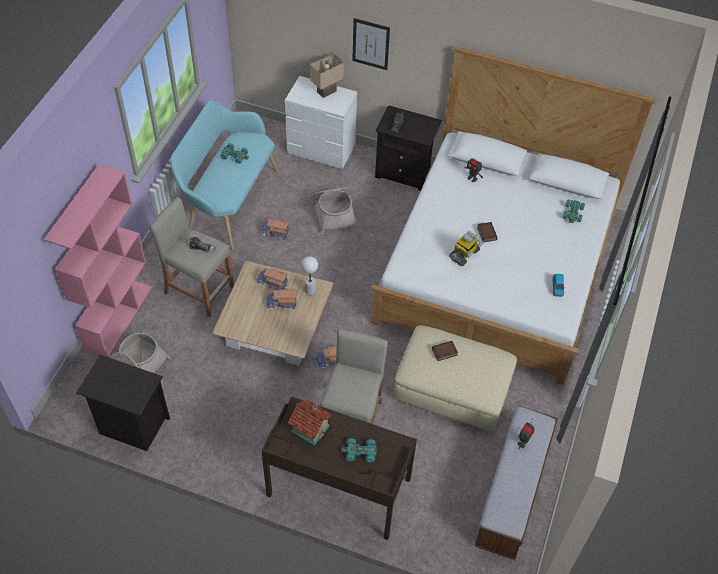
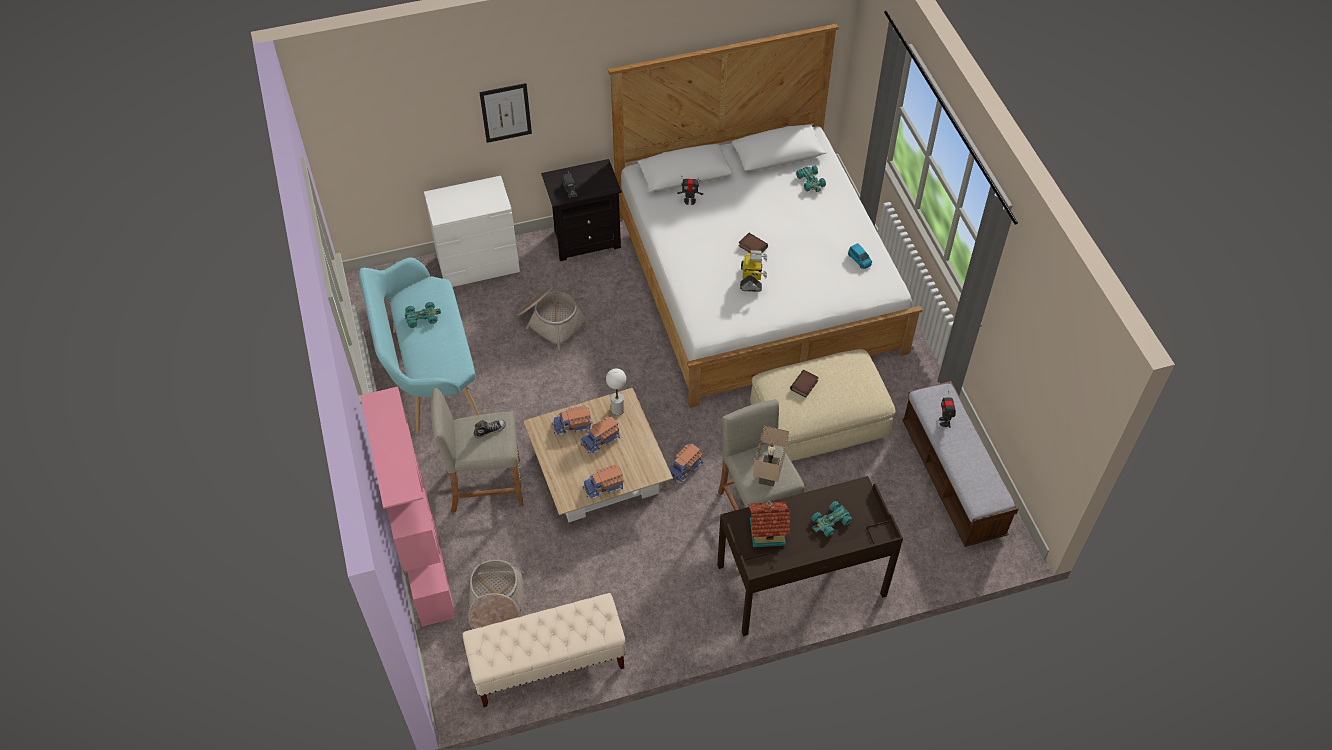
camera: 35 degrees left, 0 degrees up
(132, 425) = (548, 664): black nightstand -> beige bench
(274, 233) = (510, 378): toy truck -> toy truck (604, 487)
(326, 91) = (468, 192): beige table lamp -> beige table lamp (767, 474)

